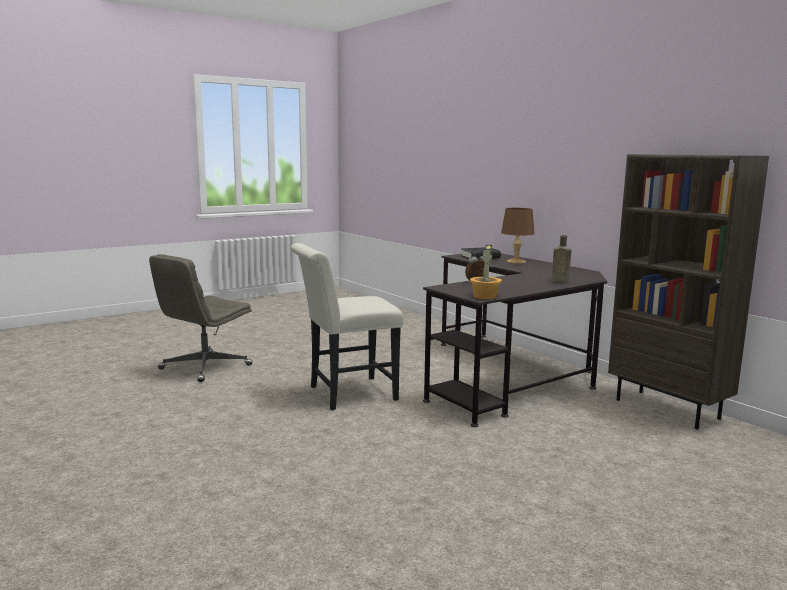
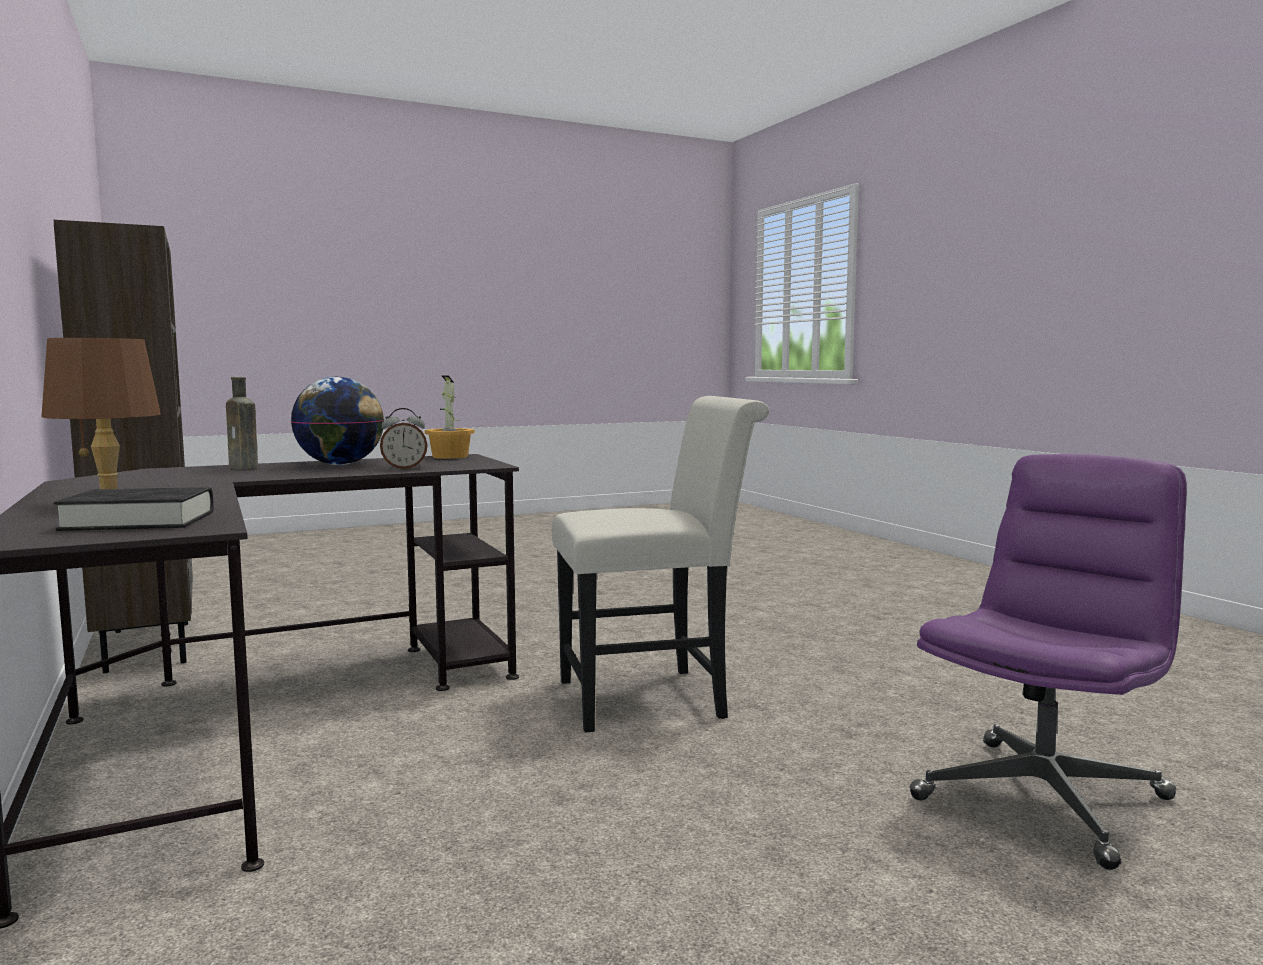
camera: 170 degrees left, 5 degrees down
(205, 367) = (1042, 797): grey office chair -> purple office chair
(522, 286) = (340, 464): none -> globe

